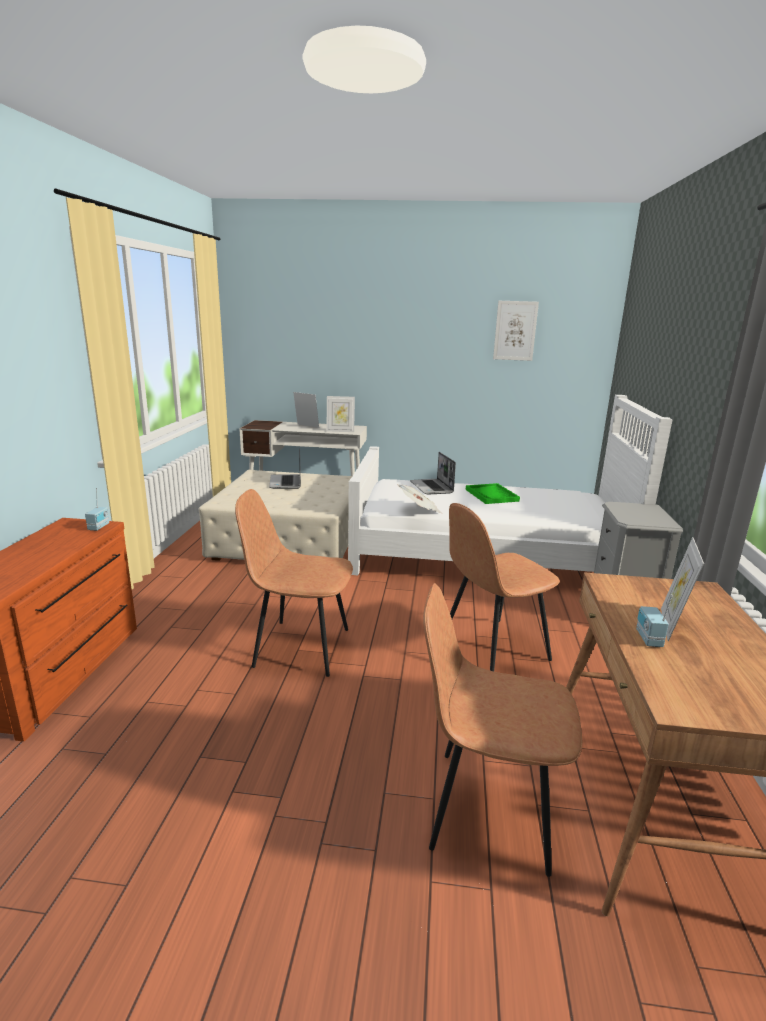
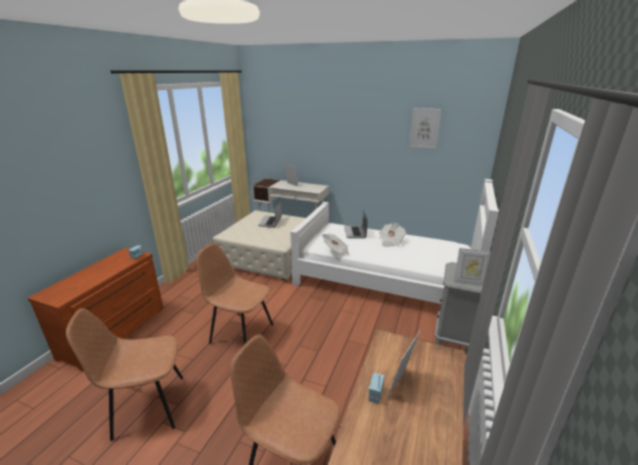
camera: 15 degrees right, 5 degrees up
(340, 431) = (309, 190): picture frame -> picture frame (468, 282)
(491, 495) = (390, 242): green tray -> newspaper
(492, 648) = (352, 351): brown chair -> brown chair (147, 406)

